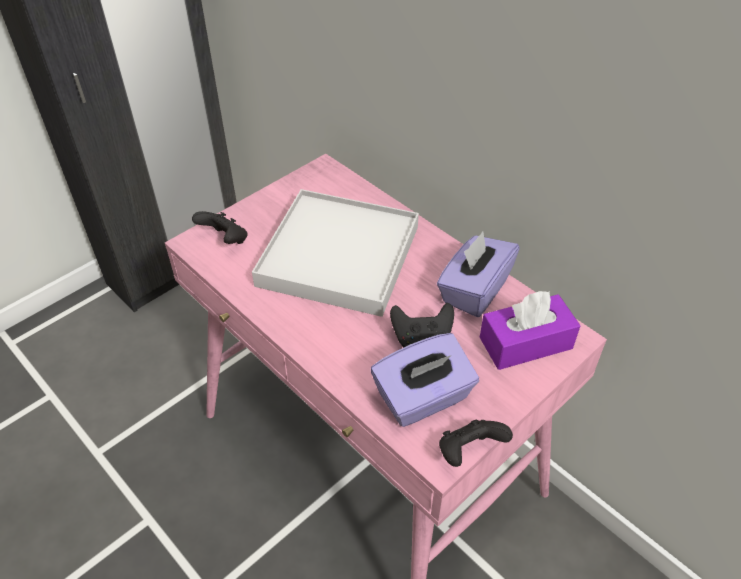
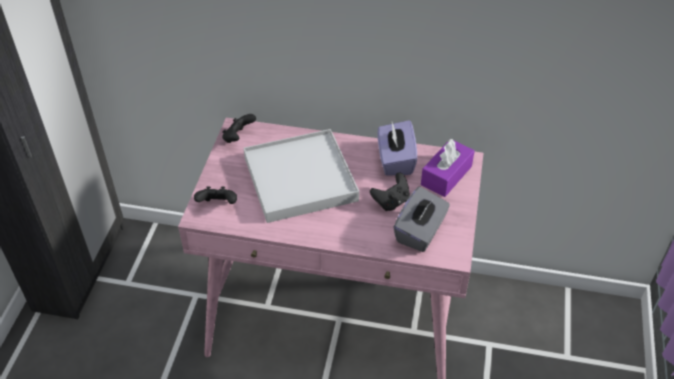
camera: 35 degrees left, 0 degrees up
(423, 398) = (420, 232): purple tissue box -> grey tissue box
(469, 452) = (465, 245): black game controller -> black game controller (238, 137)

